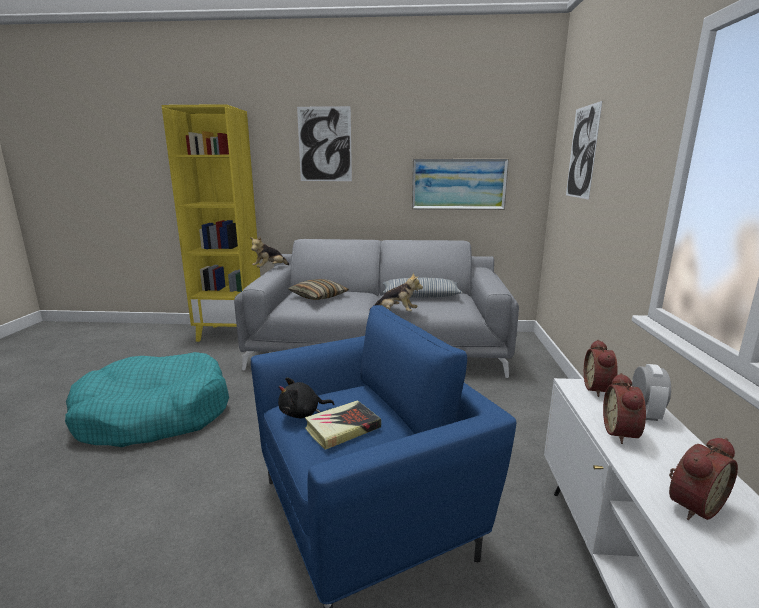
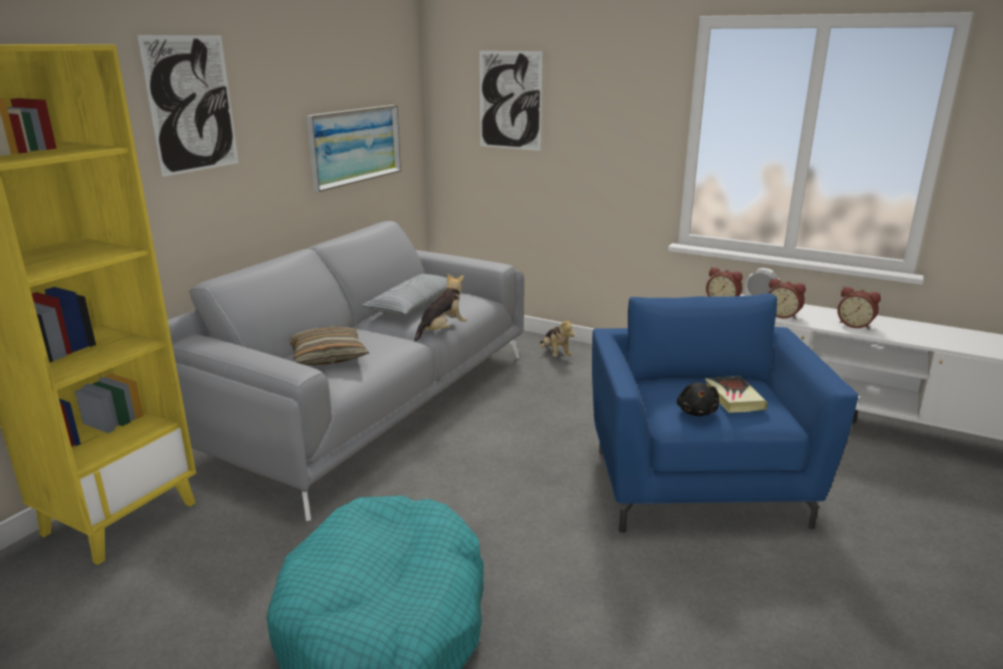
camera: 65 degrees left, 5 degrees up
(270, 269) = (204, 350): plush toy -> plush toy (555, 354)
(691, 504) = (855, 325): alarm clock -> alarm clock turned 135 degrees clockwise

